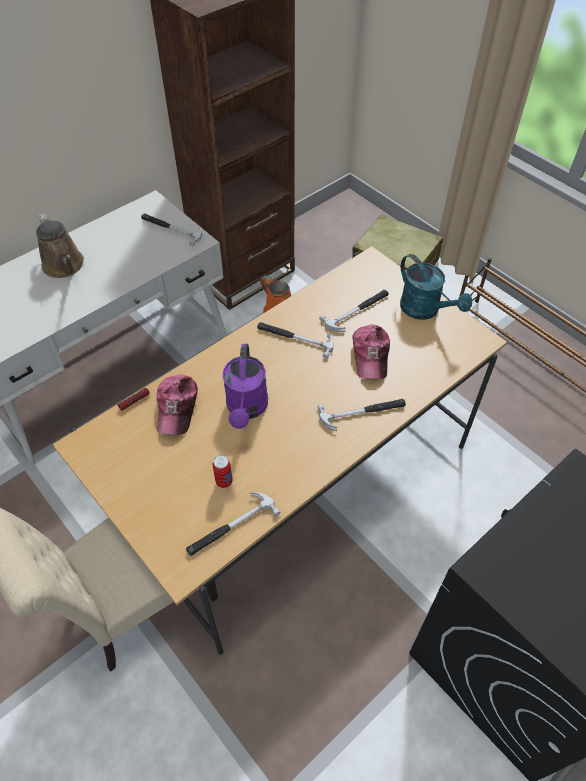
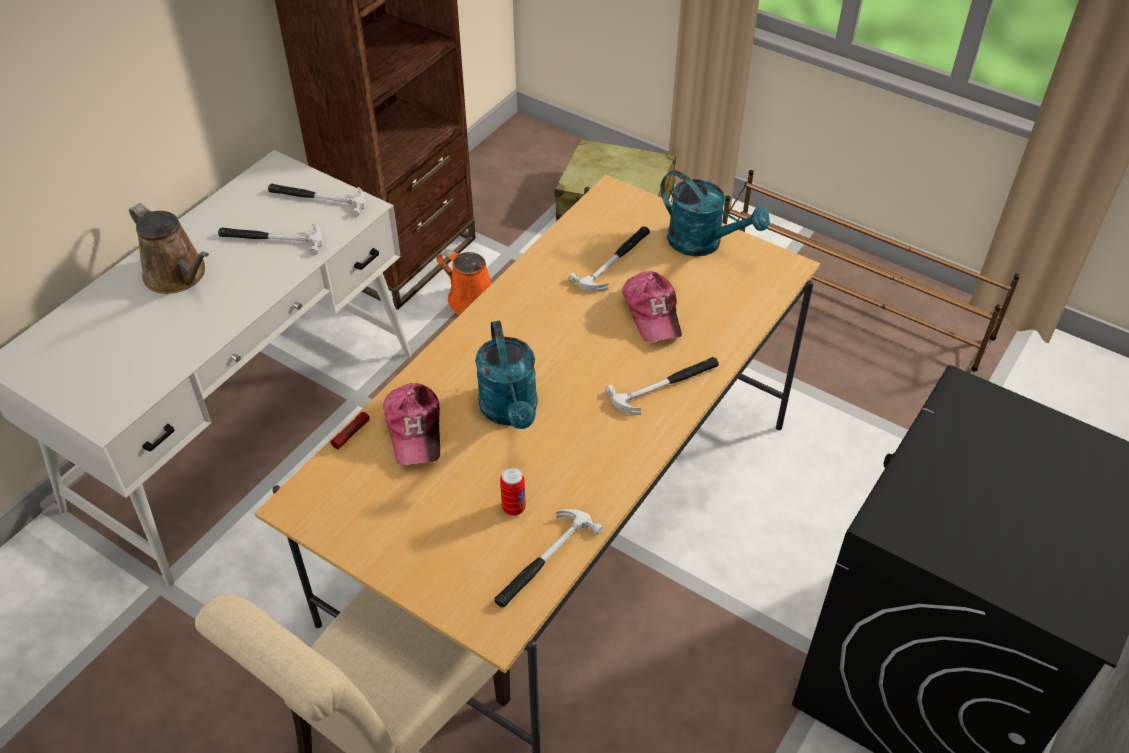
camera: 15 degrees left, 5 degrees down
(247, 409) = (511, 412): purple watering can -> turquoise watering can
(295, 338) = (544, 310): hammer -> hammer (272, 239)

